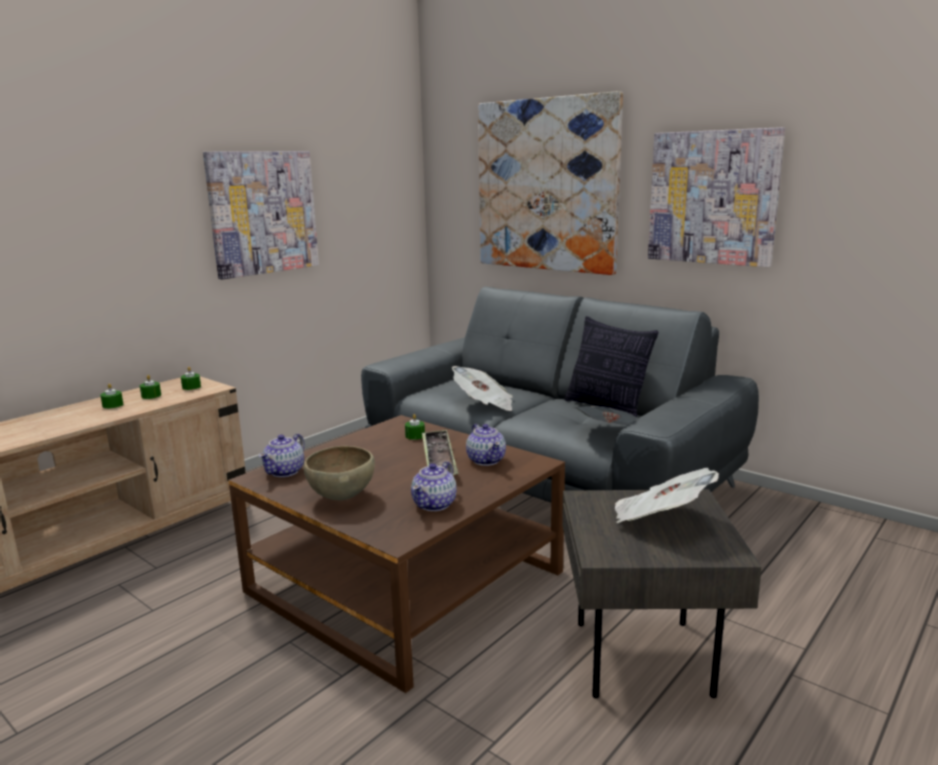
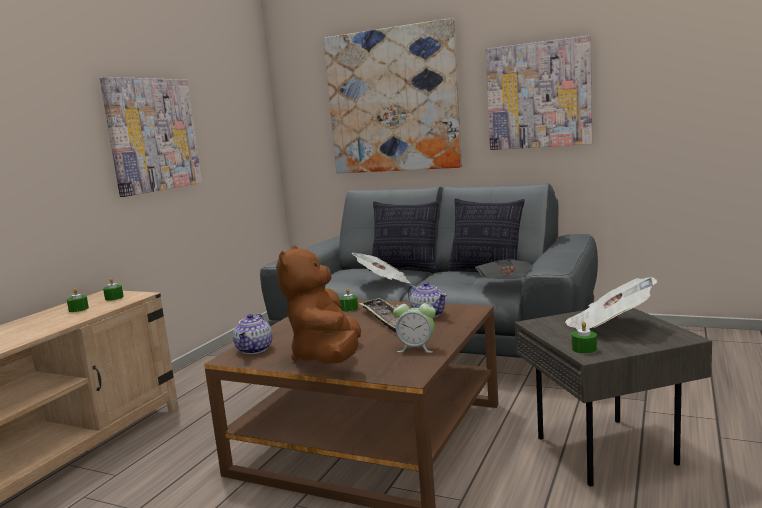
camera: 15 degrees left, 5 degrees down
(113, 405) = (44, 321): green candle -> green candle (584, 349)
(341, 497) = (328, 357): brown bowl -> brown plush toy
(435, 504) = (416, 348): teapot -> alarm clock
(523, 389) = (406, 269): none -> pillow

